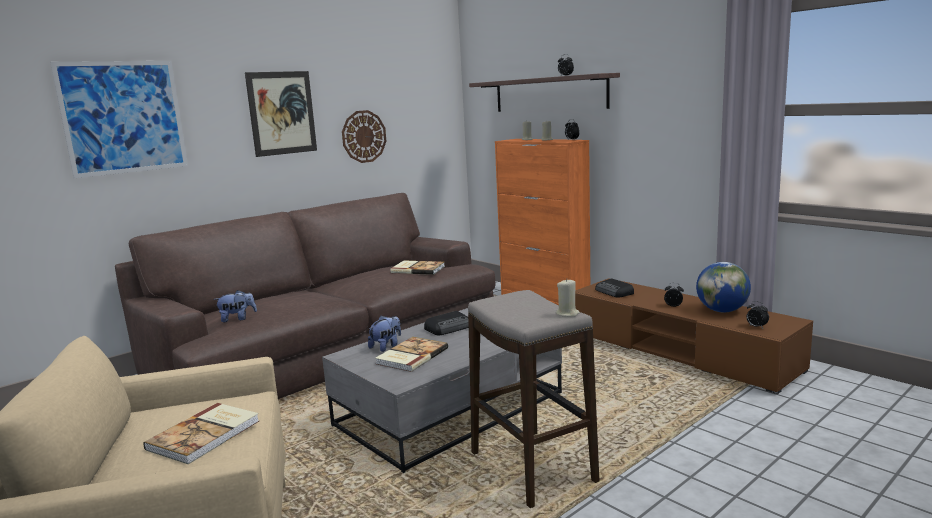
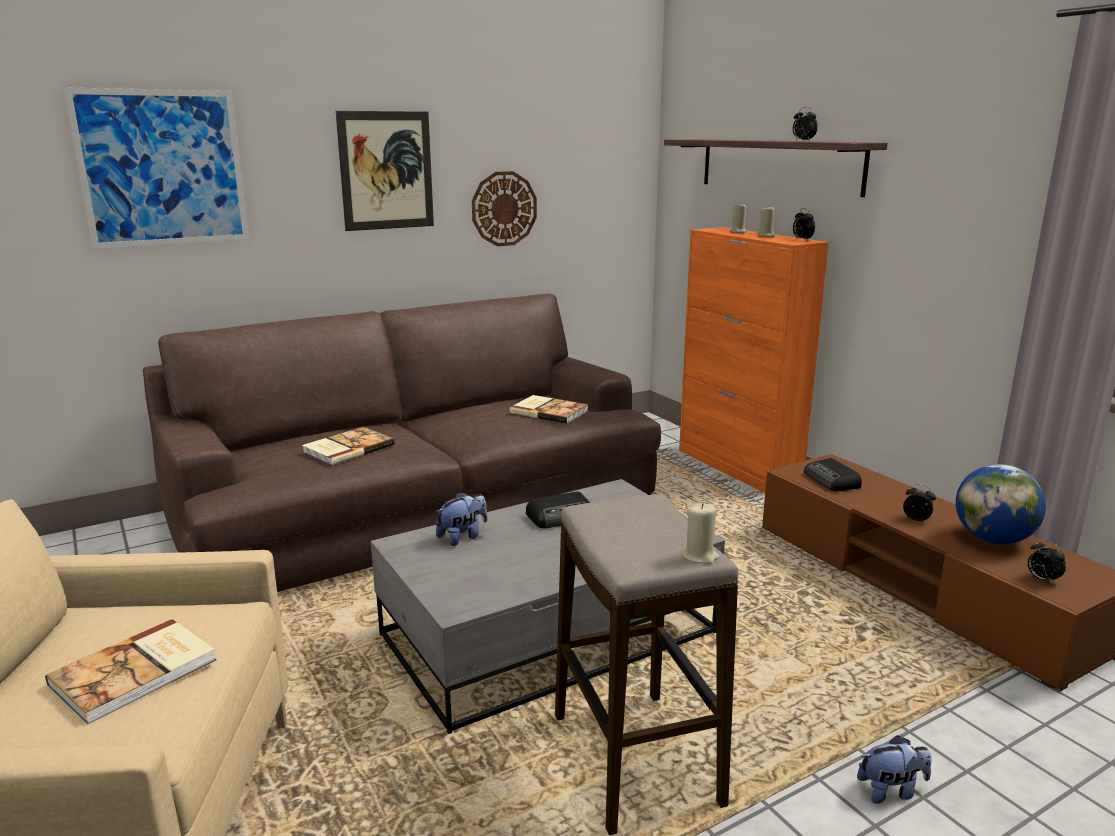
camera: 10 degrees right, 5 degrees up
(237, 319) = (279, 464): plush toy -> plush toy (891, 790)
(410, 356) = (489, 560): book -> book (347, 448)

